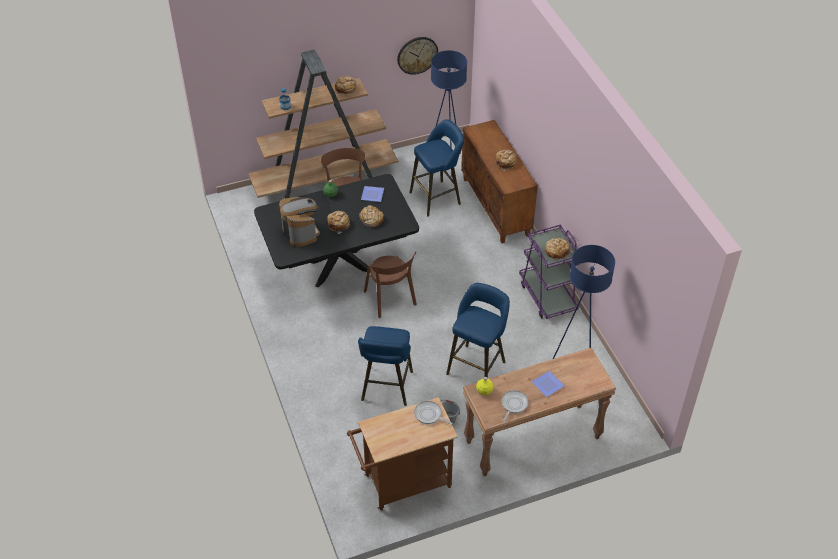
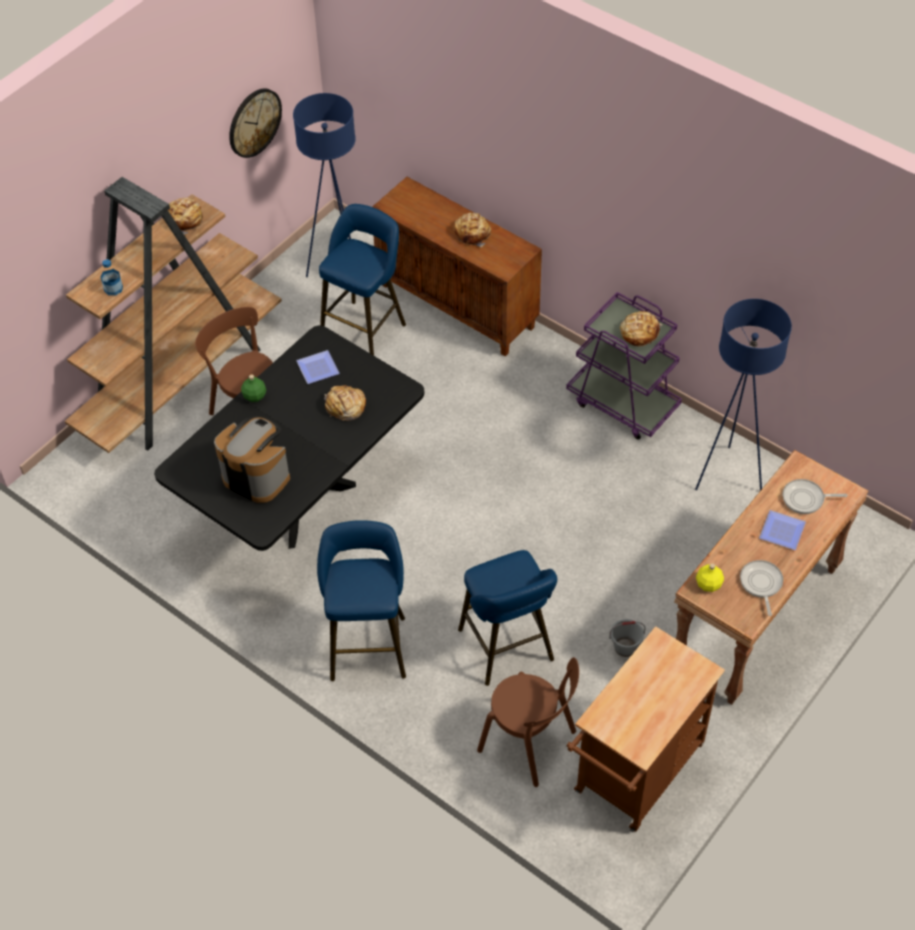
camera: 30 degrees left, 5 degrees up
(339, 224) = (303, 437): bread -> none
(391, 300) = (415, 514): brown chair -> brown chair (530, 743)
(429, 415) = (664, 659): frying pan -> frying pan (805, 499)
(477, 365) = (605, 550): blue stool -> blue stool (368, 643)

